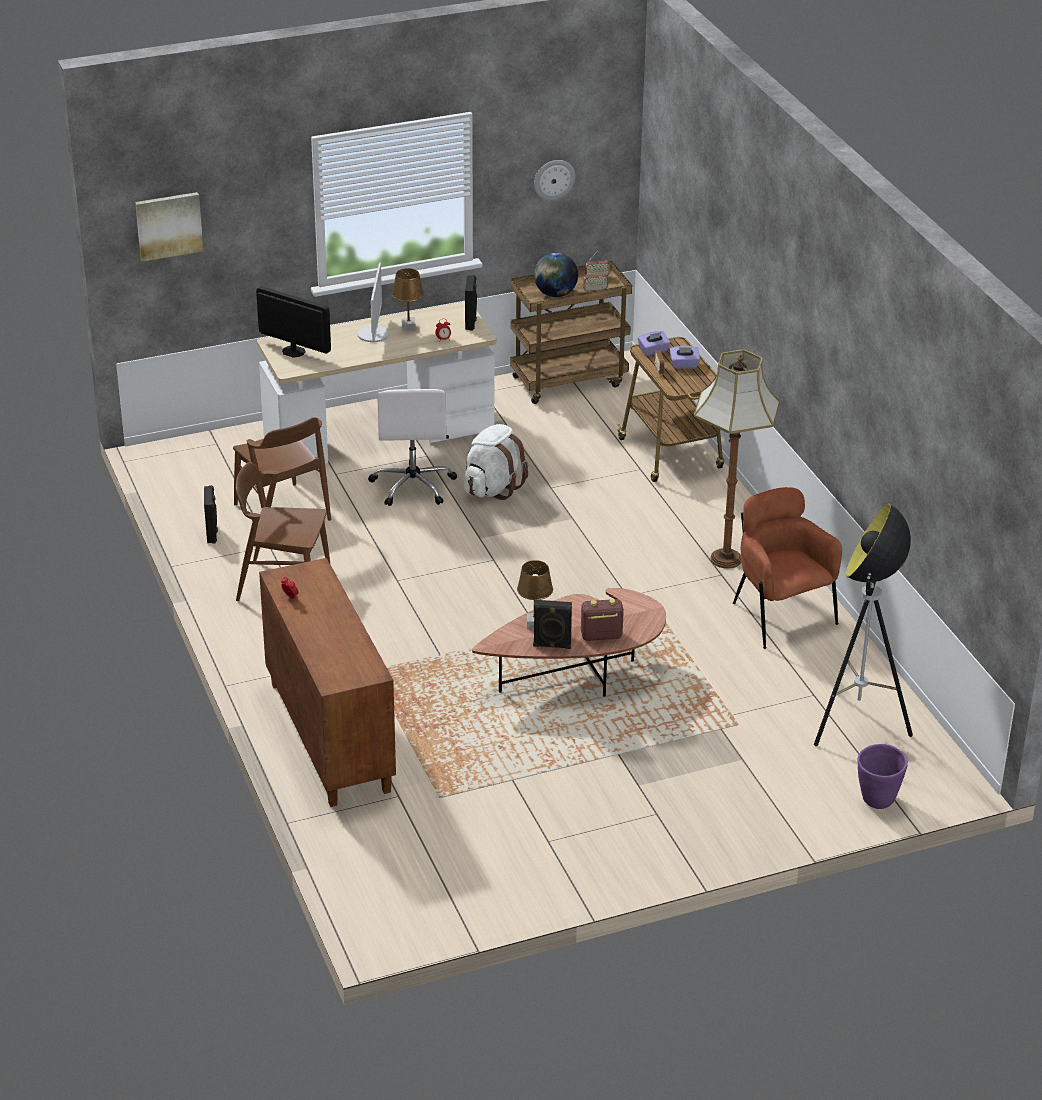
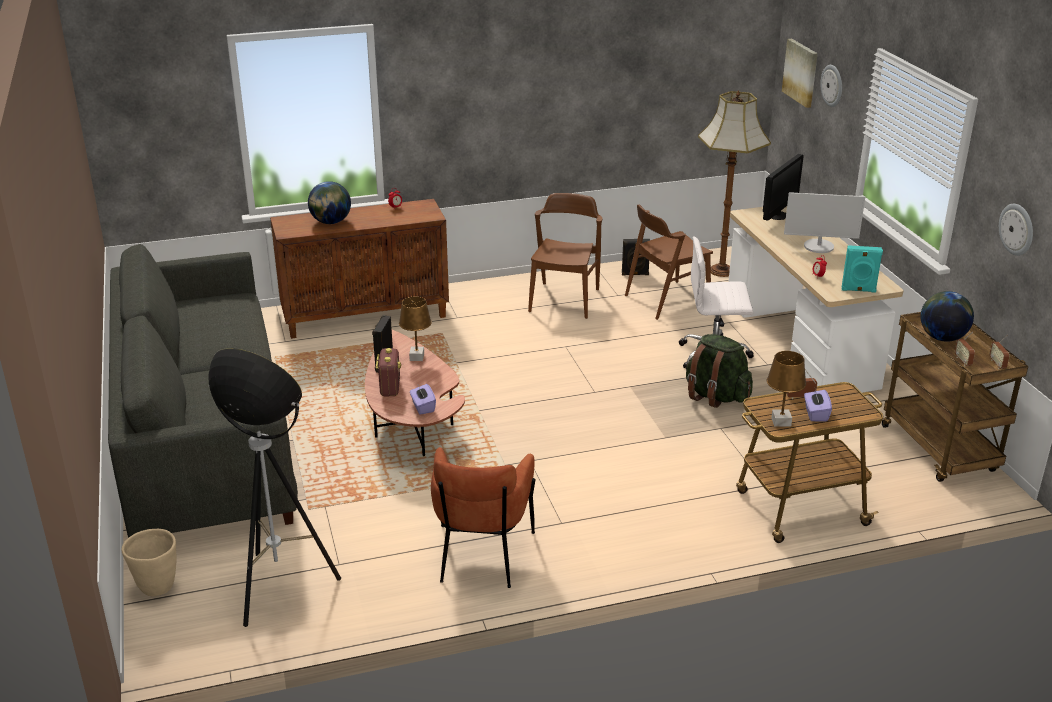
camera: 95 degrees right, 5 degrees down
(239, 208) = (832, 85): none -> wall clock
(338, 643) = (331, 222): none -> globe
(408, 327) = (837, 261): brown table lamp -> brown table lamp (781, 422)
(471, 322) = (858, 290): black speaker -> turquoise speaker
(493, 488) = (715, 396): white backpack -> green backpack
(628, 820) = (205, 438): none -> grey sofa
(653, 351) = (844, 397): purple tissue box -> purple tissue box (423, 407)
(727, 558) = (591, 529): floor lamp -> floor lamp (722, 271)
(780, 615) = (481, 556): brown armchair -> brown armchair turned 120 degrees clockwise
(877, 800) = (157, 586): purple planter -> beige planter

